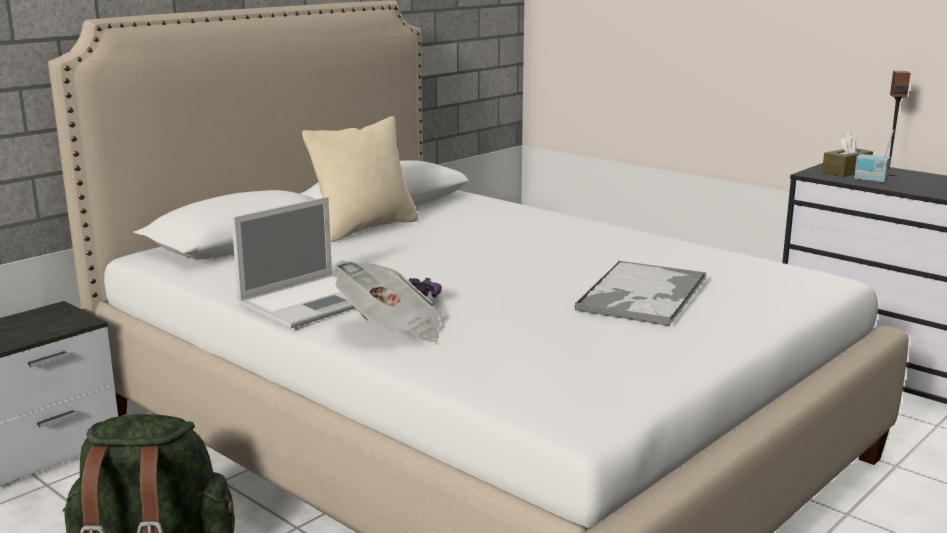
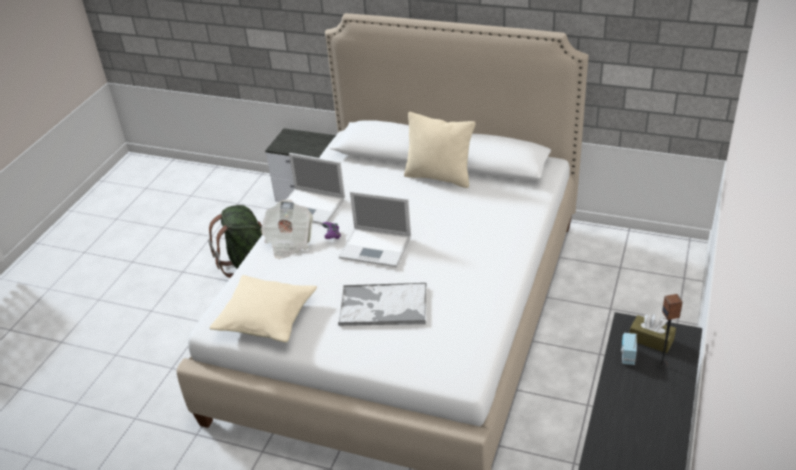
camera: 70 degrees right, 20 degrees up
(494, 278) = (377, 247): none -> laptop
(603, 373) = (266, 318): none -> beige pillow

